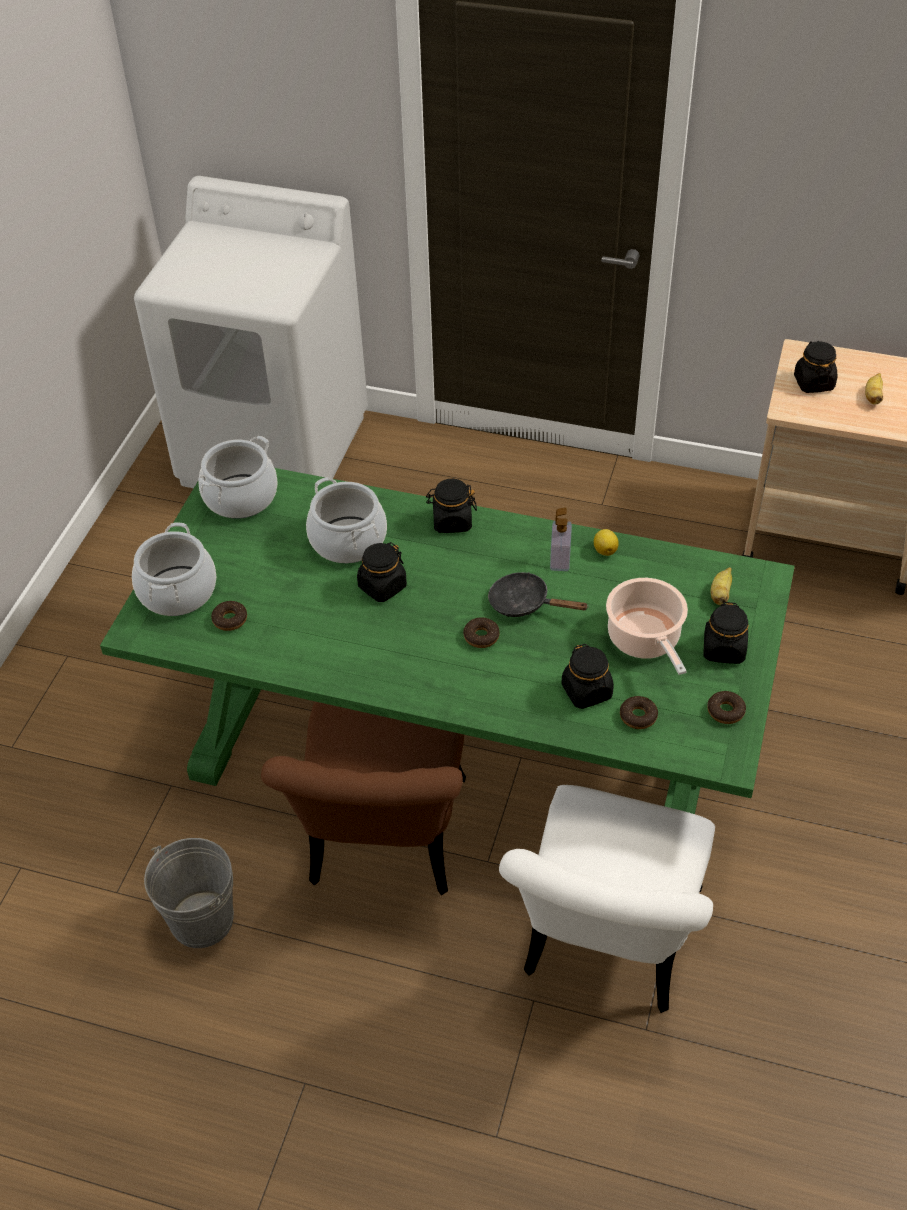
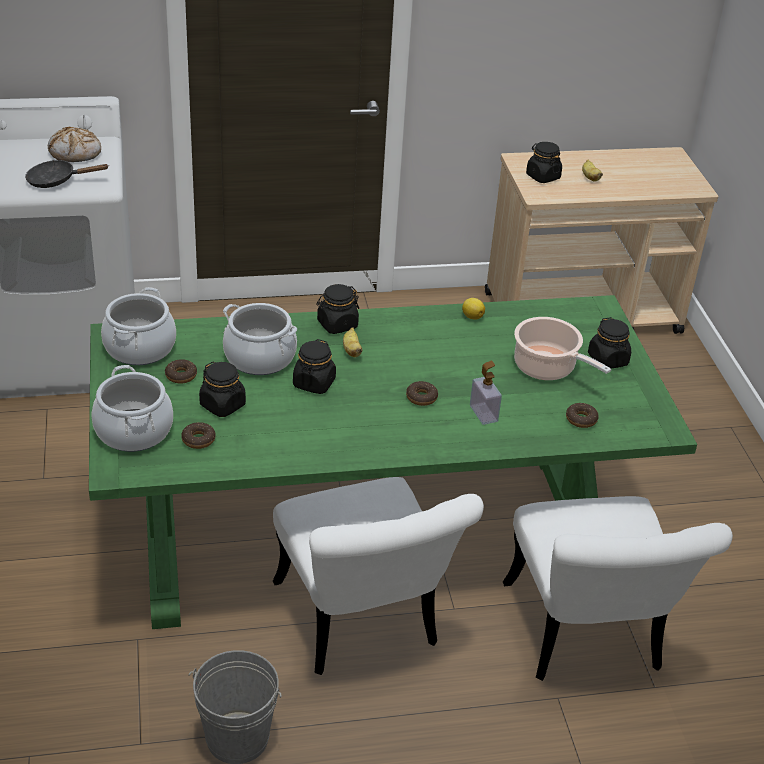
camera: 30 degrees left, 10 degrees down
(281, 256) = (75, 153): none -> bread
(384, 847) = (362, 626): brown chair -> white chair
(525, 603) = (438, 366): black frying pan -> black frying pan (56, 181)
(560, 558) = (442, 330): soap dispenser -> soap dispenser (483, 413)
(587, 691) = (531, 413): black jar -> black jar (223, 405)
(720, 594) = (578, 325): banana -> banana (351, 351)
(725, 711) = (640, 399): donut -> donut (181, 375)

